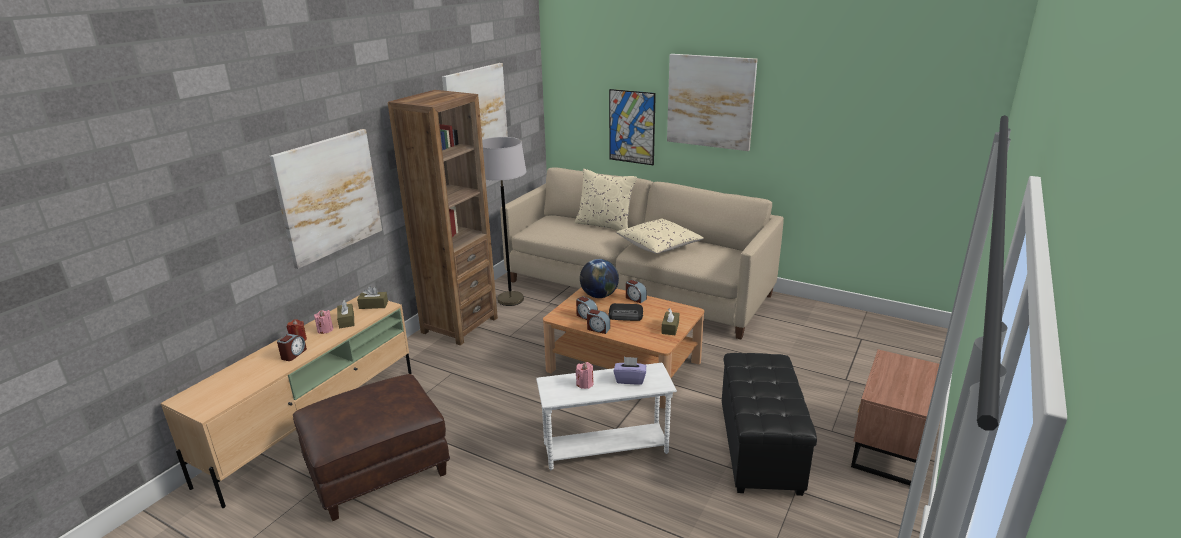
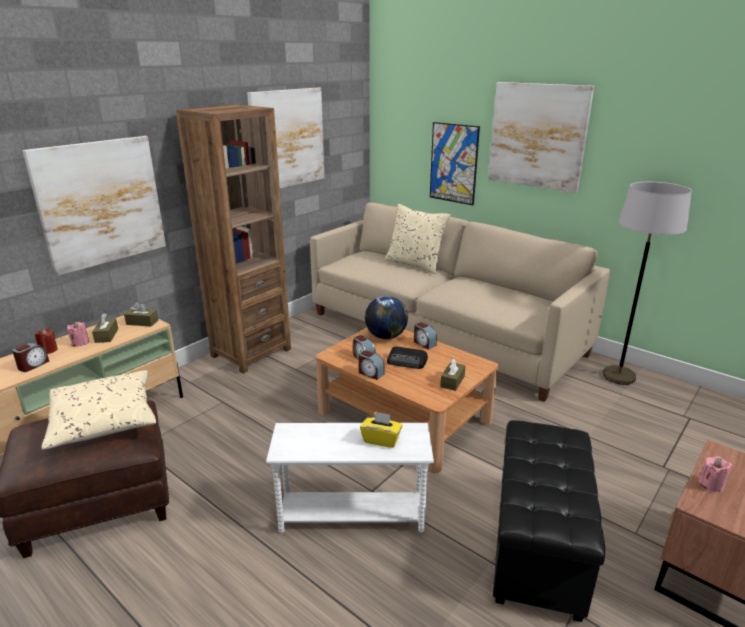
camera: 10 degrees right, 0 degrees up
(510, 299) = (311, 332): grey floor lamp -> grey floor lamp (618, 376)
(585, 384) = (327, 438): pink candle -> pink candle (711, 484)
(630, 379) = (381, 439): purple tissue box -> yellow tissue box
(658, 246) = (464, 289): beige pillow -> beige pillow (104, 421)

